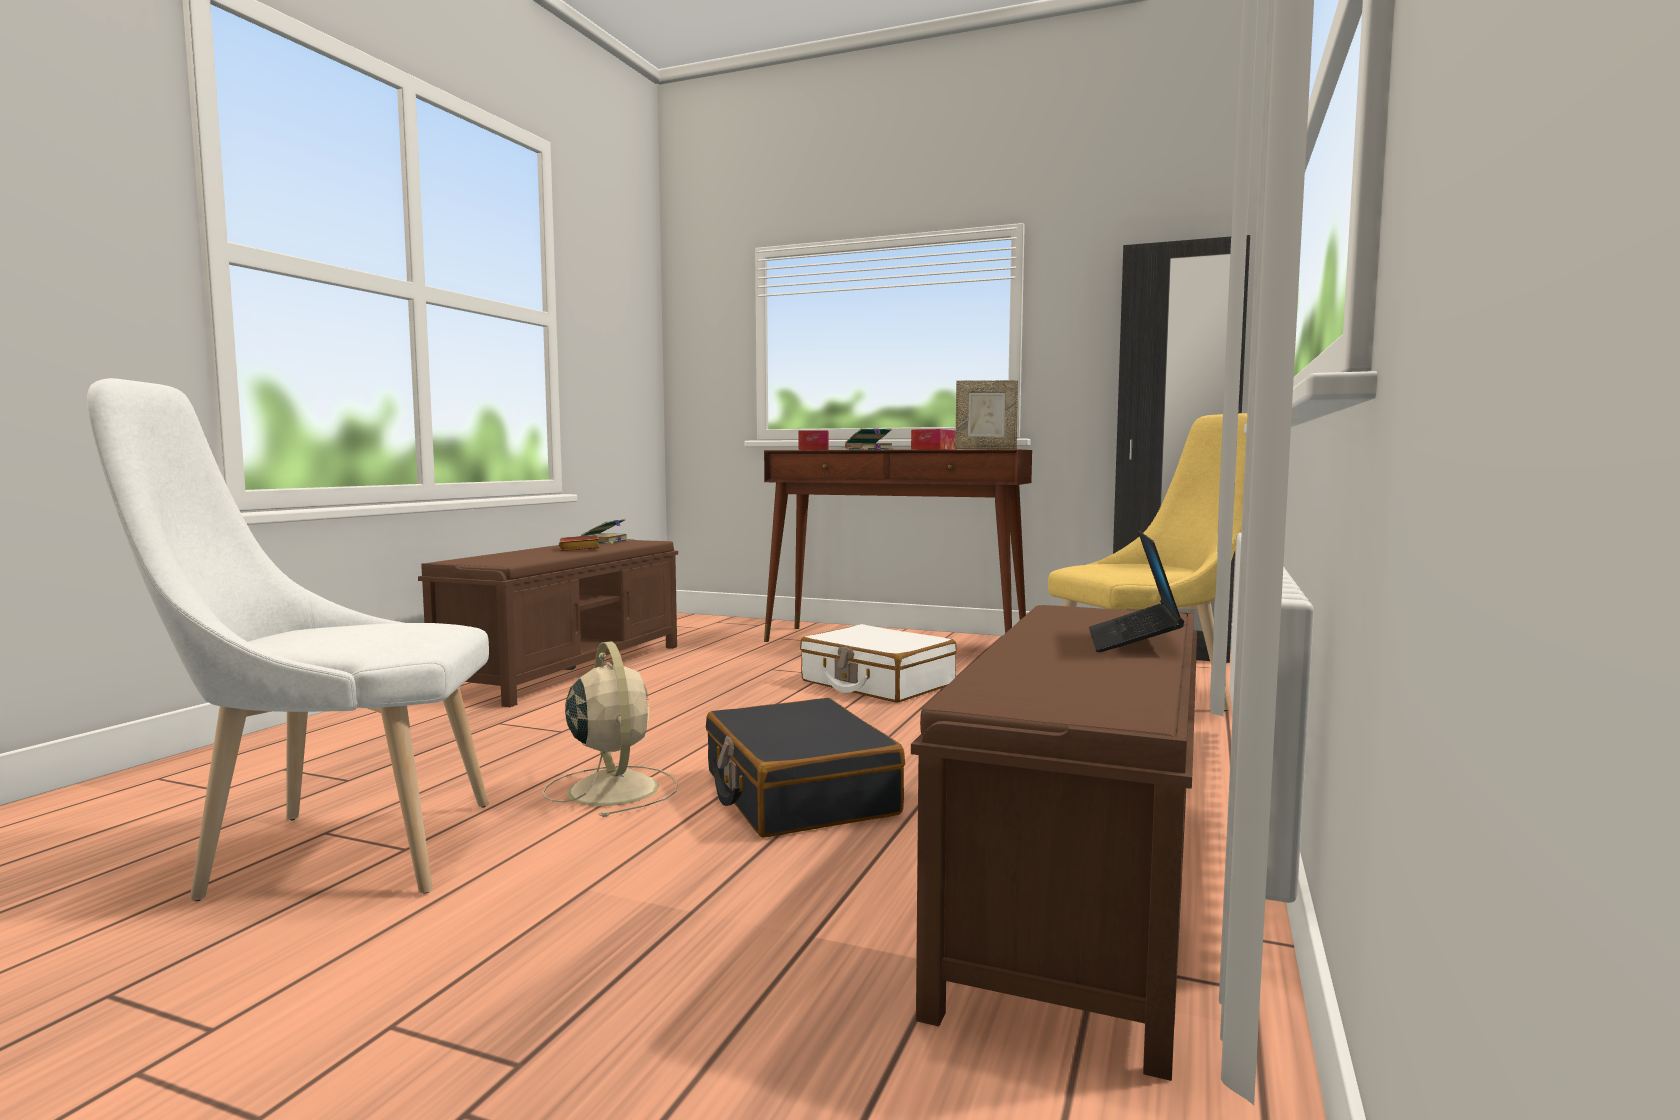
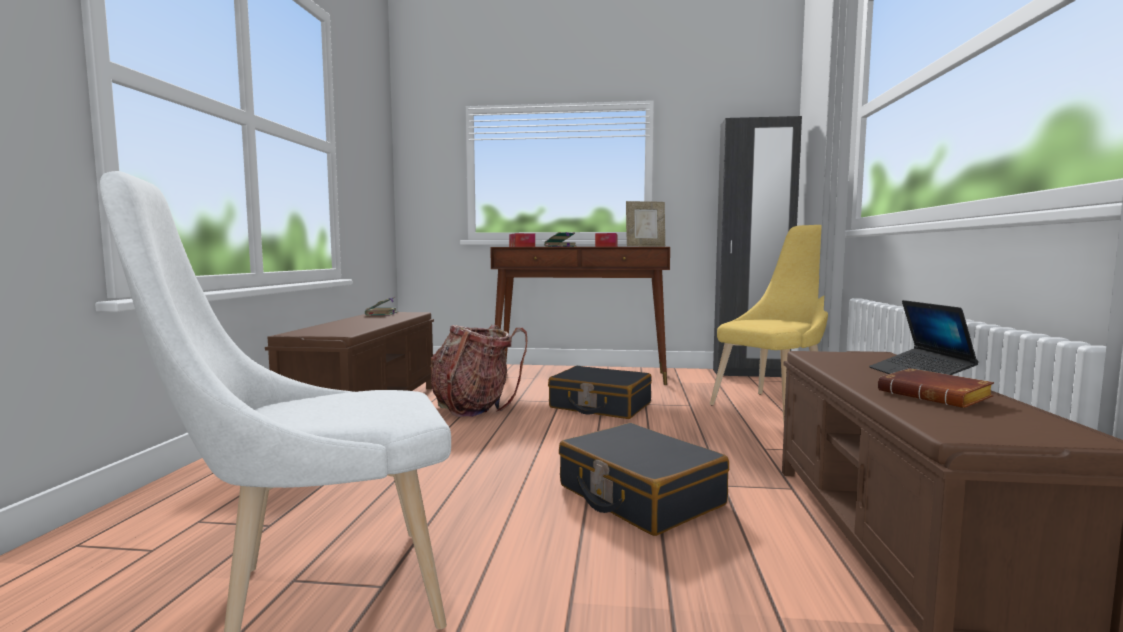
camera: 15 degrees left, 0 degrees up
(581, 549) = (376, 320): brown book -> brown book (937, 396)
(612, 788) = (500, 507): beige fan -> none
(702, 674) = (473, 407): none -> backpack
(877, 683) = (600, 406): white suitcase -> black suitcase

